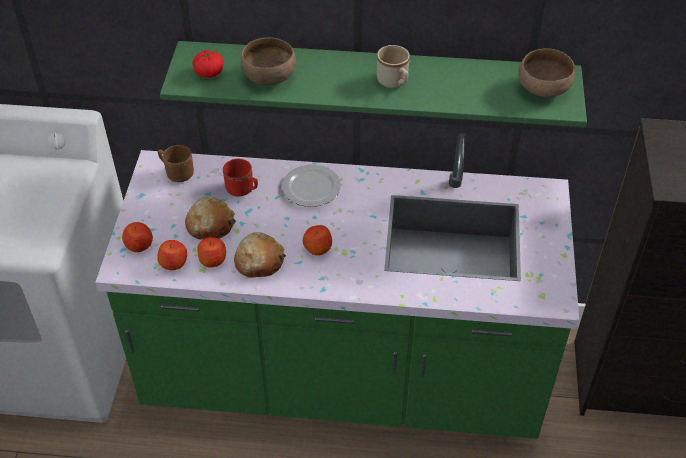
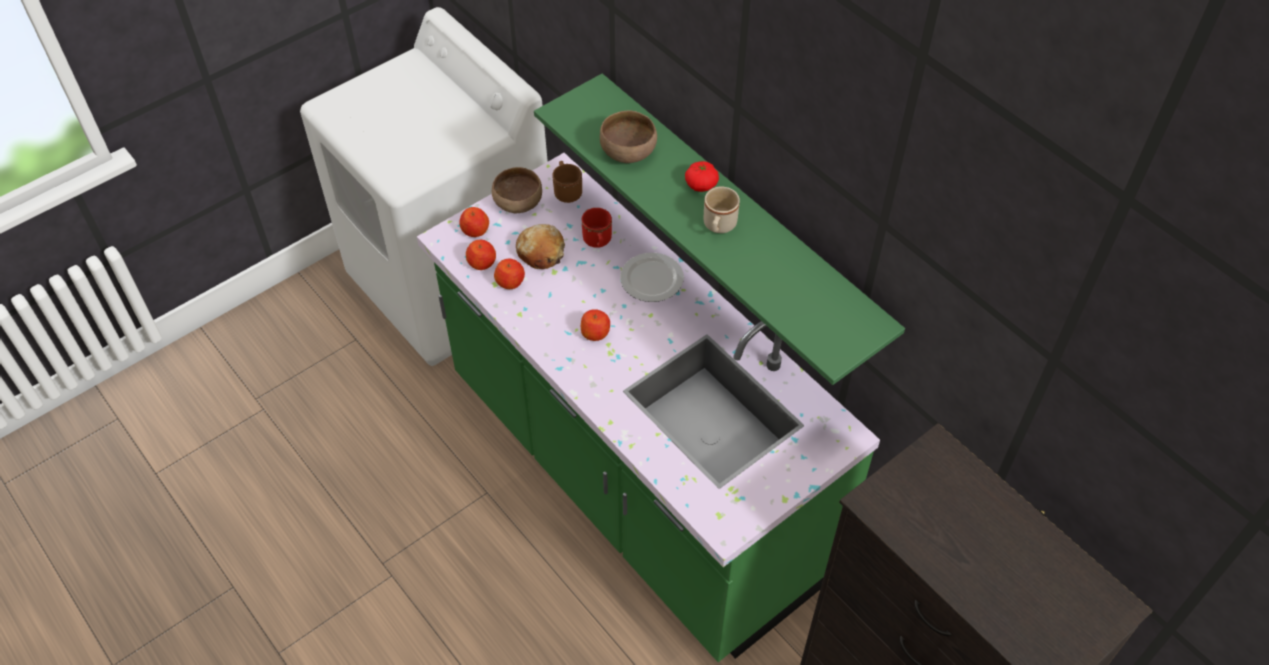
camera: 45 degrees right, 5 degrees up
(209, 73) = (589, 117): tomato -> tomato (701, 185)
(259, 261) = (541, 309): bread -> none
(543, 89) = (836, 324): brown bowl -> brown bowl (517, 204)

